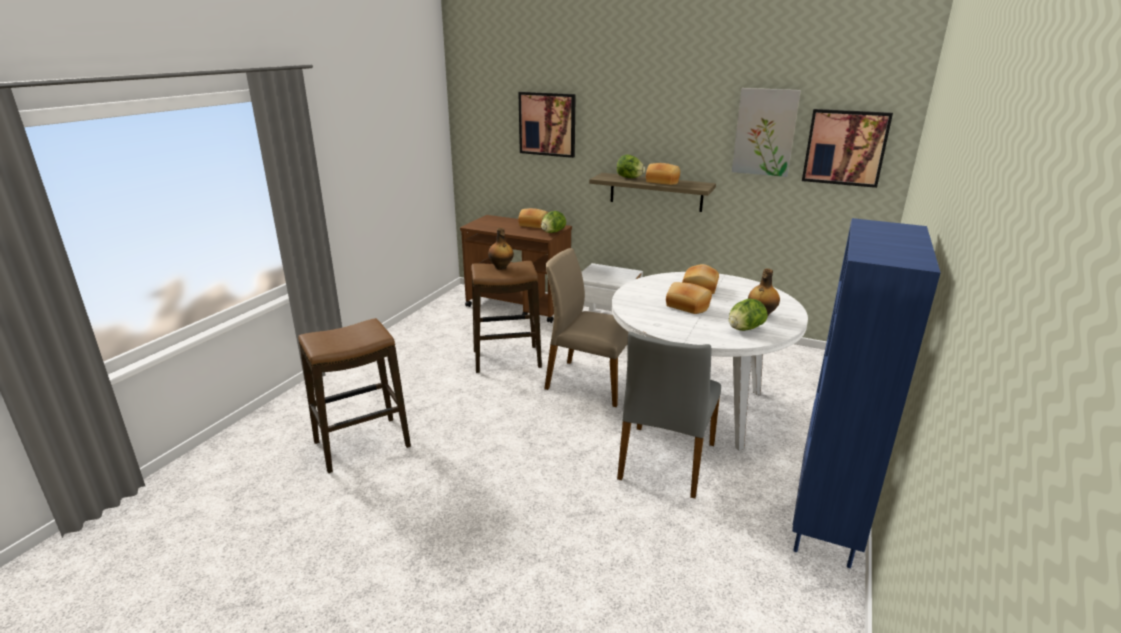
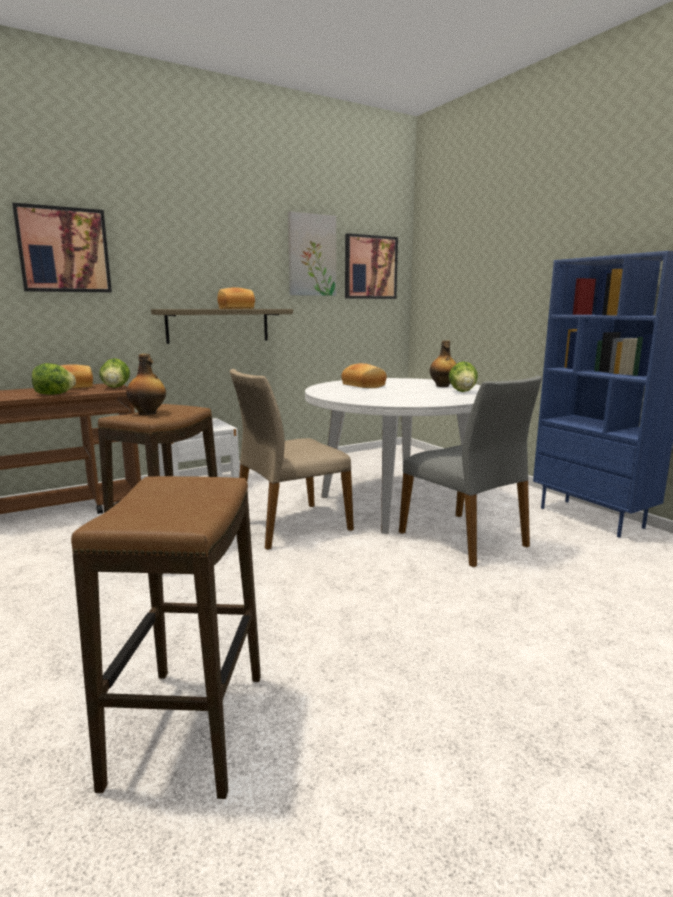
camera: 55 degrees left, 10 degrees down
(629, 178) = (196, 308): lettuce -> lettuce (54, 394)
(687, 306) = (395, 392): bread -> none

